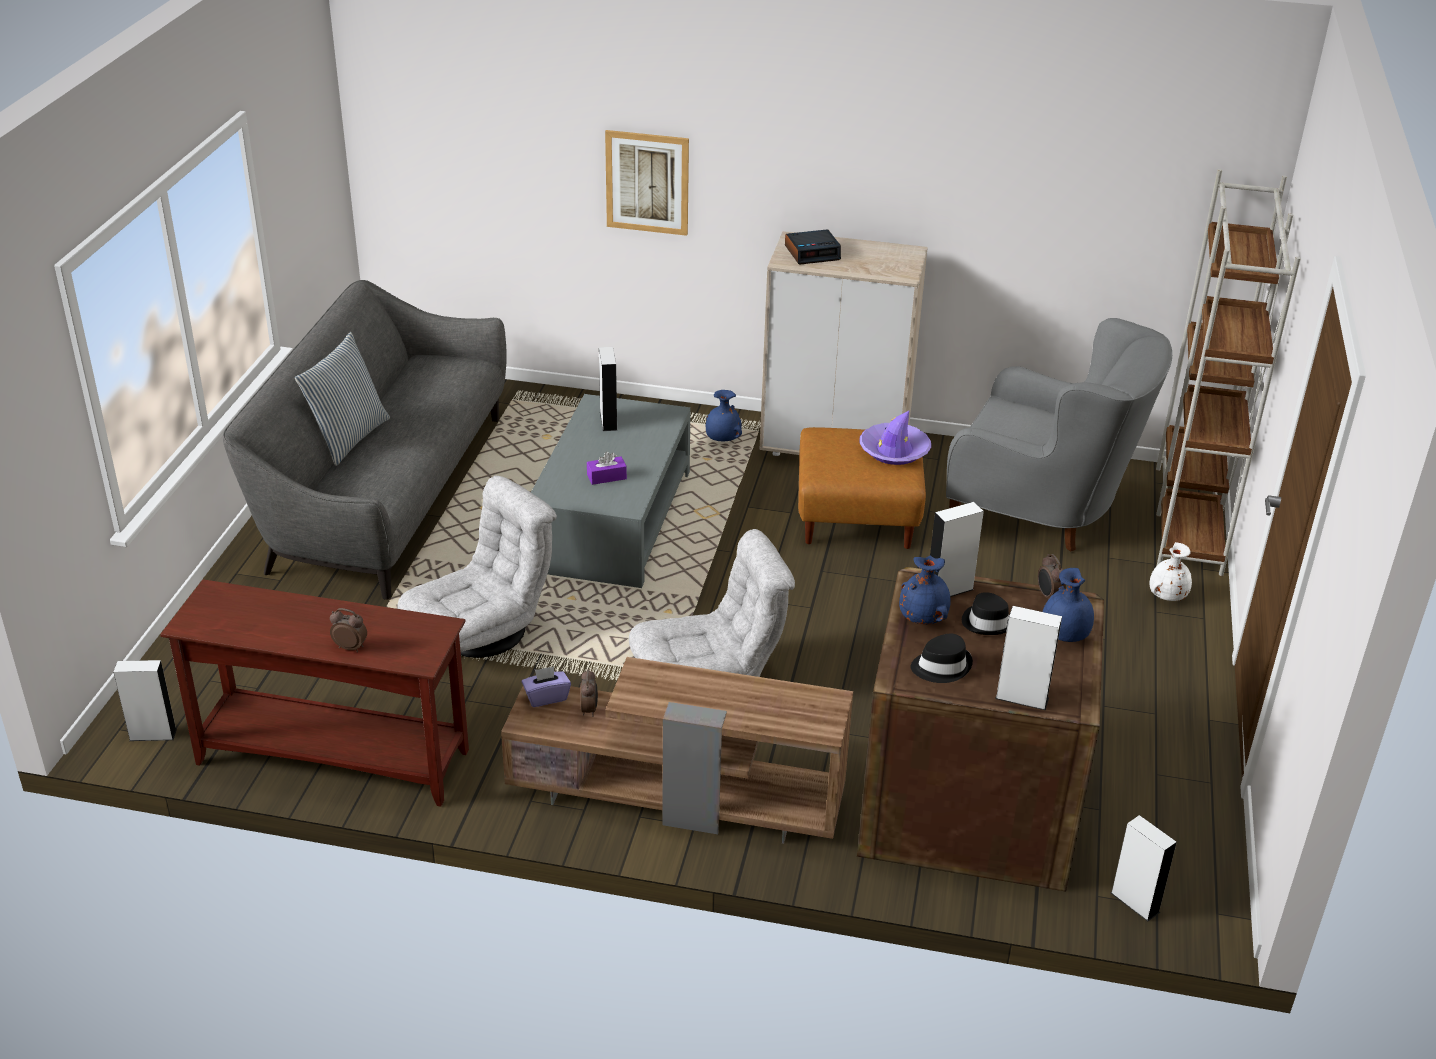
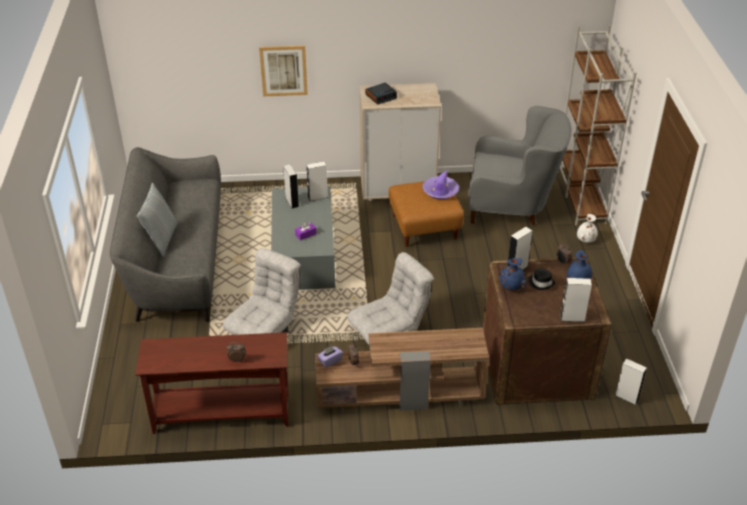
camera: 15 degrees left, 5 degrees up
(153, 734) = (121, 423): white speaker -> white speaker (317, 197)
(722, 439) = (340, 196): blue vase -> none
(941, 666) = (530, 309): black hat -> none

